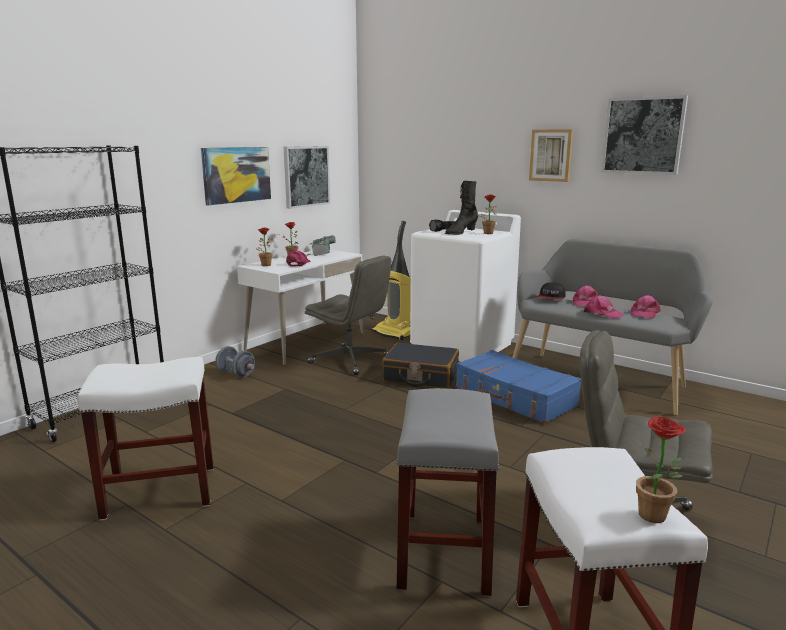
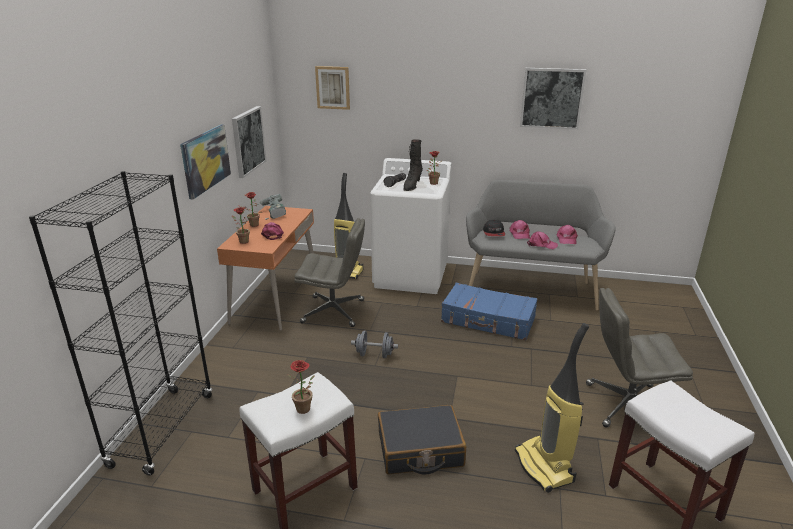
camera: 25 degrees left, 10 degrees up
(236, 374) = (246, 352): grey dumbbell -> grey dumbbell (374, 354)
(306, 342) = (275, 299): white desk -> orange desk
(421, 376) = (405, 316): black suitcase -> black suitcase (420, 449)
(445, 552) = (545, 467): grey stool -> vacuum cleaner
(551, 155) = (475, 111): picture -> picture (333, 87)
(656, 519) = (731, 430): potted plant -> potted plant (305, 410)

